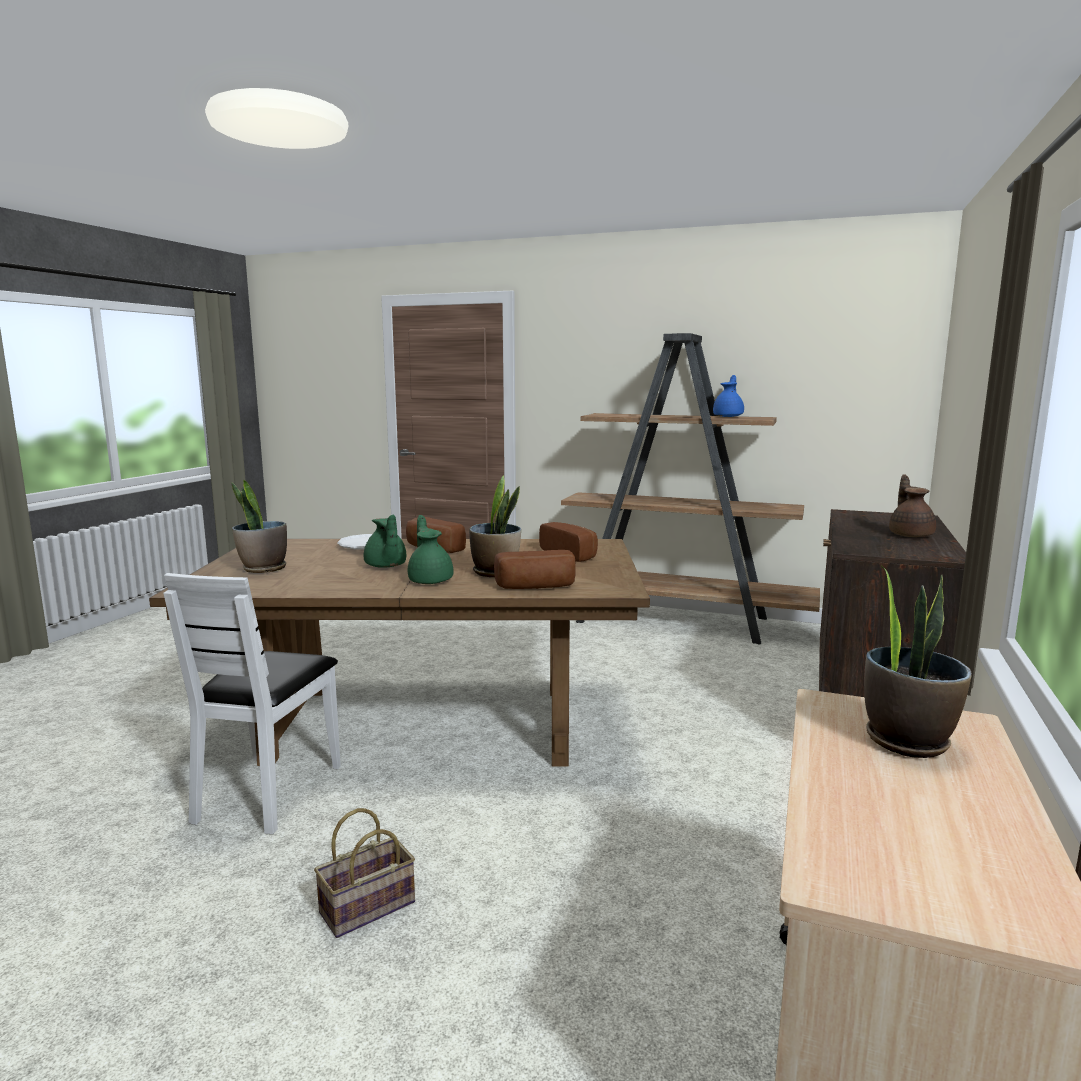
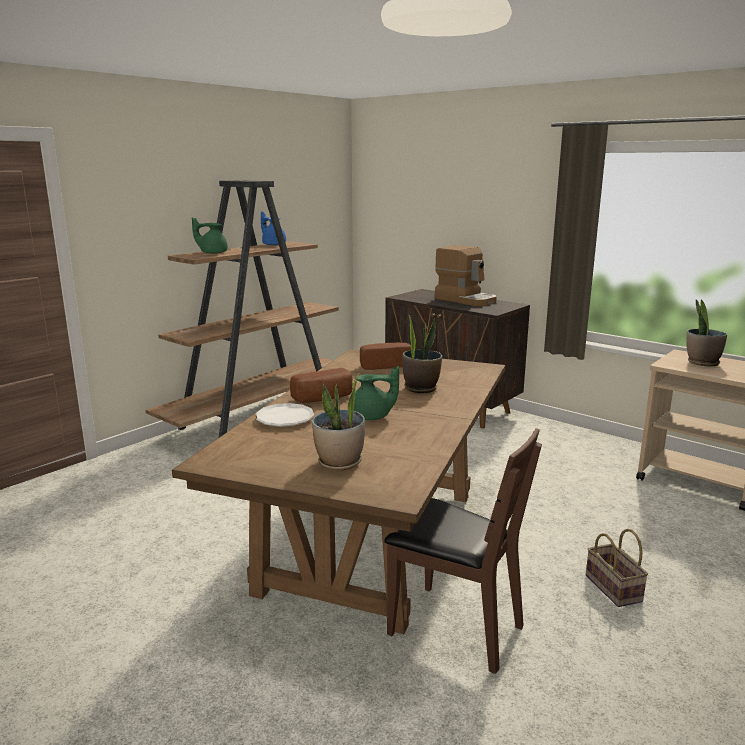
camera: 70 degrees left, 5 degrees up
(268, 792) = (455, 628): white chair -> brown chair
(430, 580) = (430, 407): green teapot -> green teapot (212, 253)
(536, 587) = (468, 383): bread -> none
(910, 535) = (466, 300): brown teapot -> coffee machine

